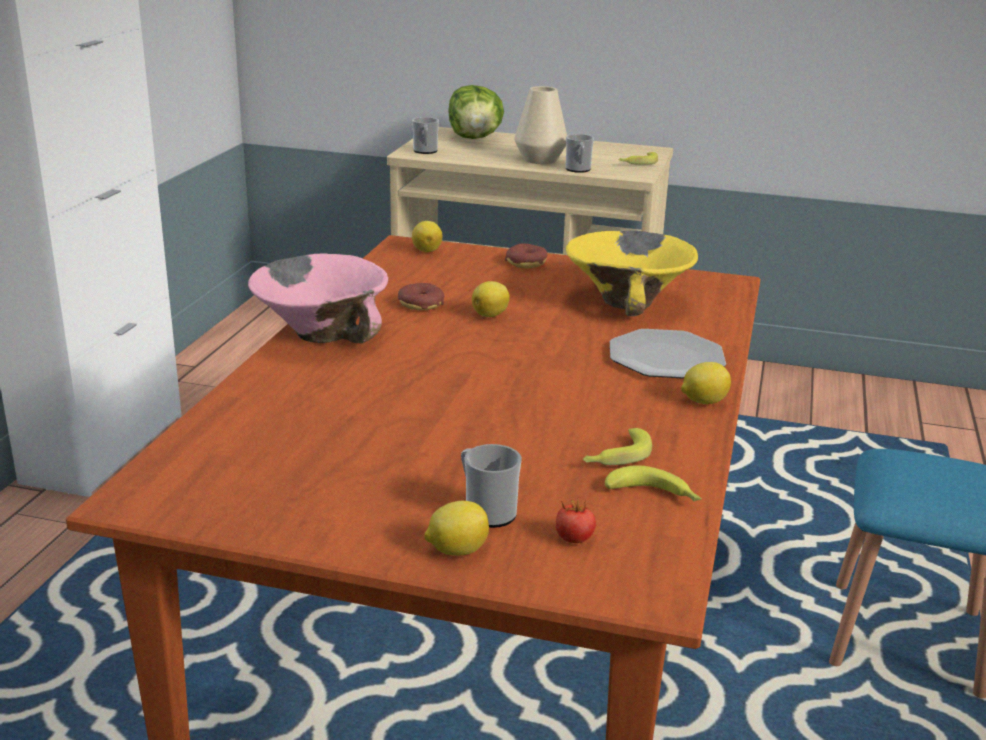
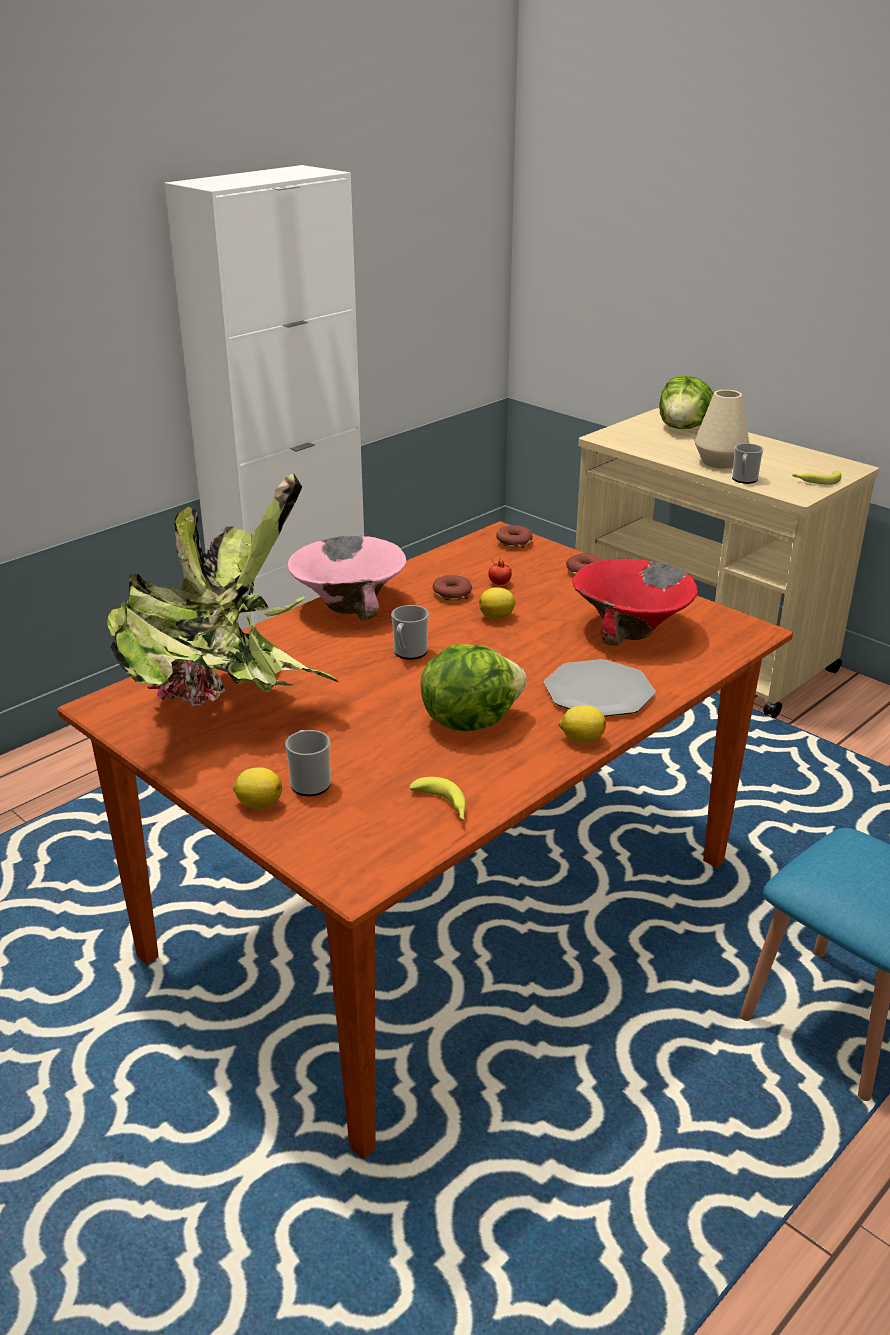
camera: 30 degrees right, 5 degrees up
(297, 462) = (226, 707): none -> potted plant
(425, 151) = (619, 437): mug -> mug (408, 653)
(427, 250) = (513, 543): lemon -> donut
(574, 539) = (346, 821): tomato -> tomato (499, 583)
(578, 410) = (469, 720): none -> lettuce
(616, 457) = (452, 767): banana -> none
(628, 302) = (631, 630): yellow bowl -> red bowl

